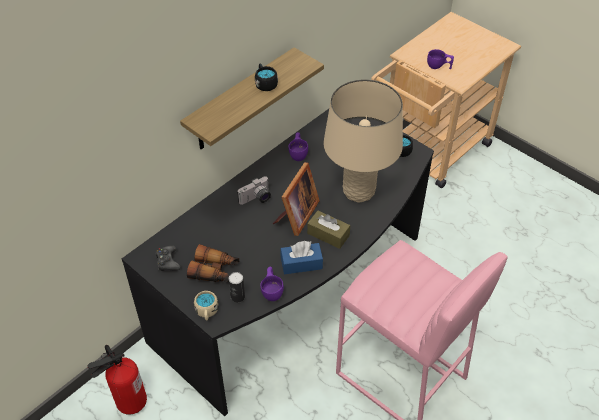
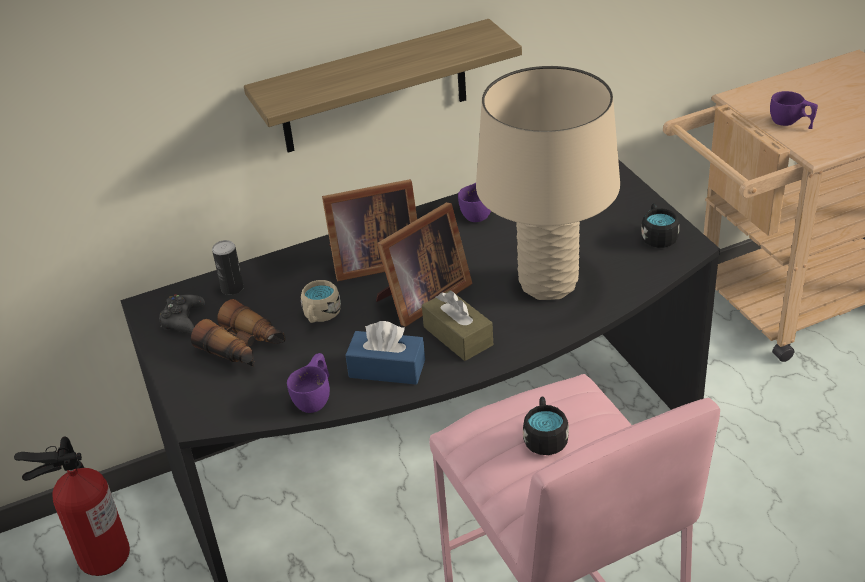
camera: 25 degrees right, 10 degrees down
(207, 312) = (194, 403): beige mug -> beige mug (320, 316)
(237, 297) = (255, 393): can -> can (232, 288)
(256, 199) = (372, 262): camera -> picture frame
(265, 83) = (407, 57): black mug -> black mug (545, 437)

